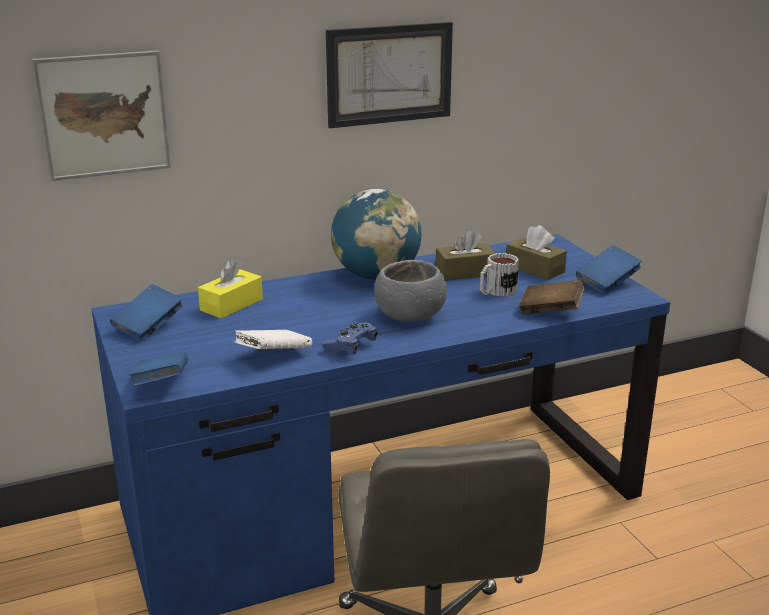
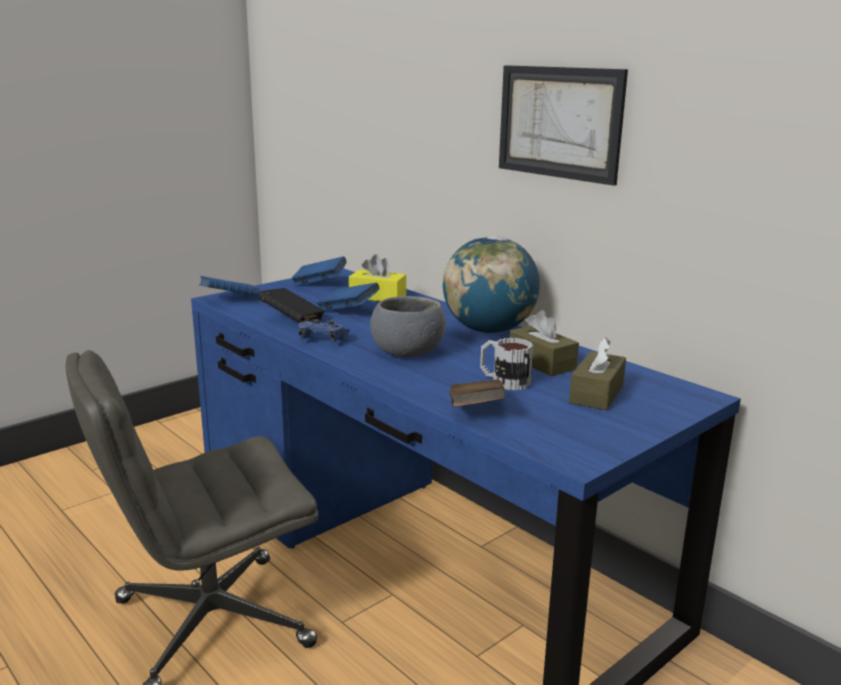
camera: 70 degrees right, 5 degrees down
(104, 115) = (364, 118): picture -> none
(274, 355) = (292, 320): white book -> black book
(607, 283) = (602, 437): blue book -> blue book (348, 311)

